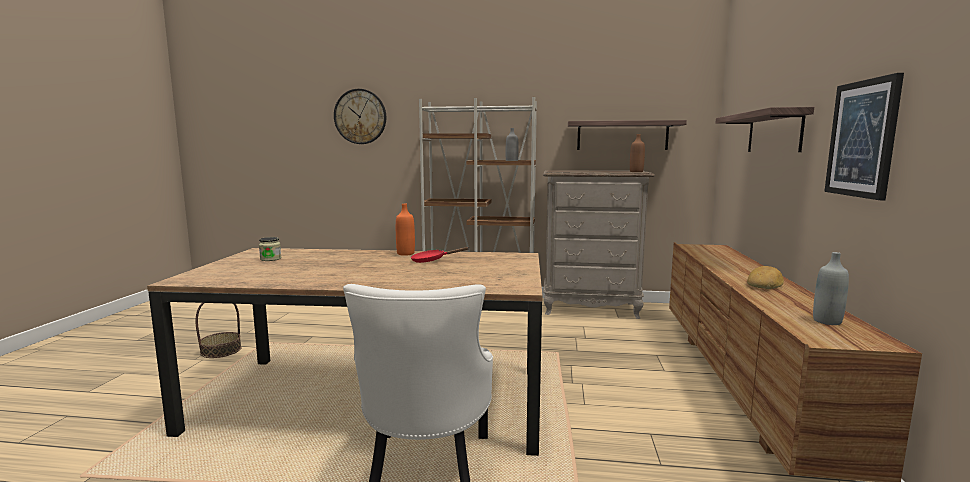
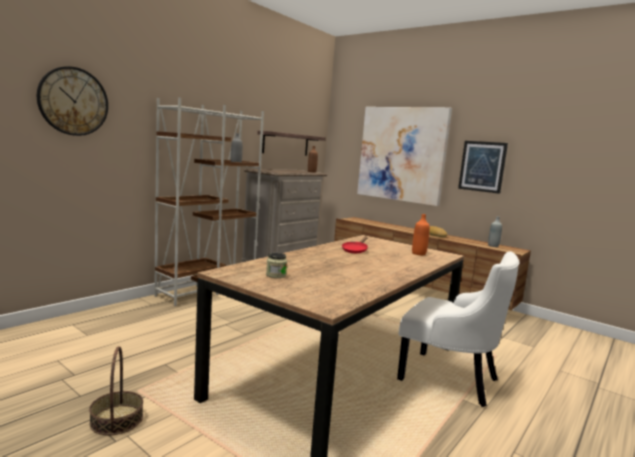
camera: 60 degrees left, 0 degrees up
(405, 253) = (320, 249): orange bottle -> orange bottle (418, 253)
(774, 132) = (402, 154): shelf -> picture

